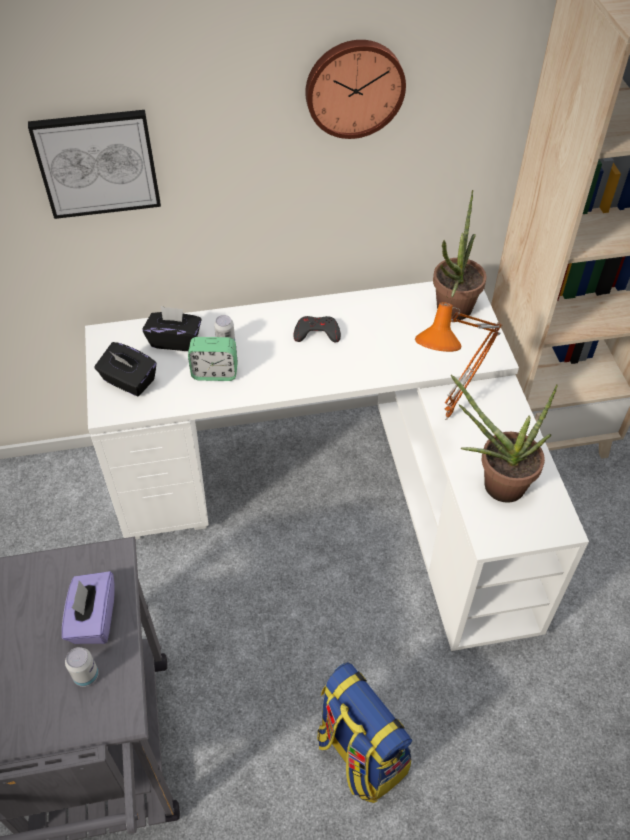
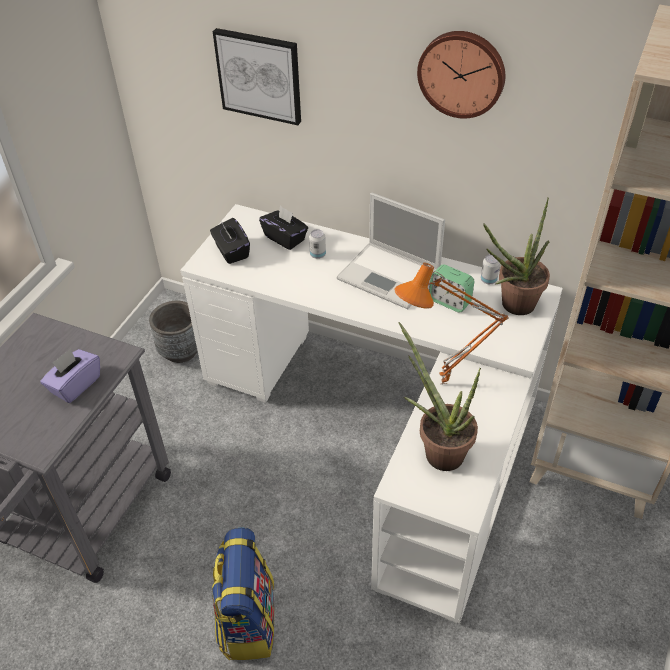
camera: 35 degrees right, 5 degrees down
(68, 521) = (181, 351): none -> grey planter
(86, 675) = (42, 416): can -> can (488, 280)
(215, 373) = (292, 271): alarm clock -> alarm clock (449, 301)
(317, 333) = (390, 275): grey game controller -> laptop

